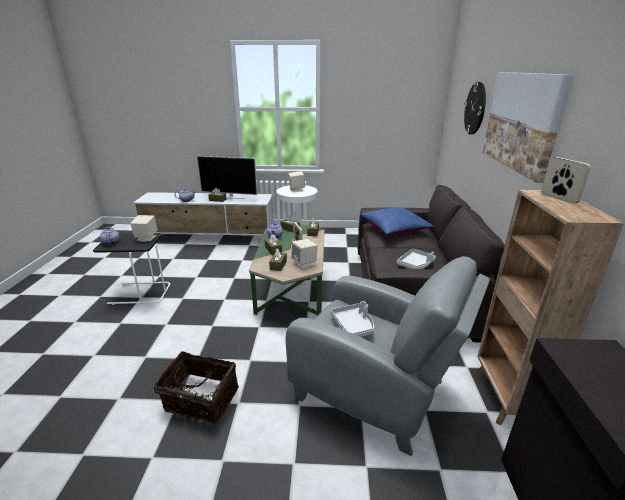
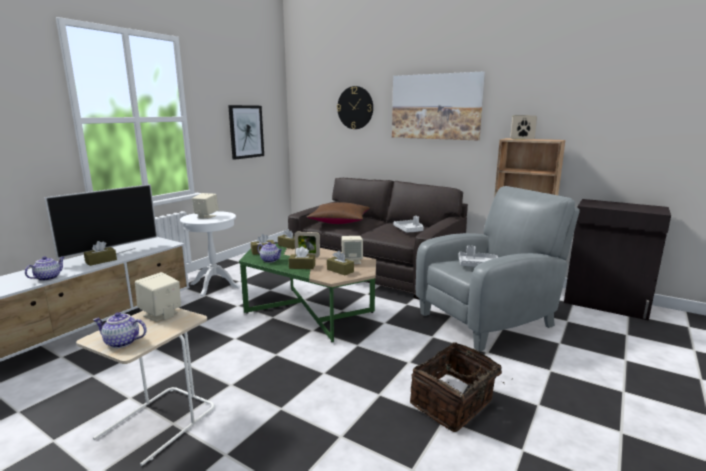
camera: 60 degrees left, 10 degrees down
(140, 293) = (158, 423): black side table -> beige side table
(383, 122) = (246, 131): none -> picture
(394, 229) = (339, 221): blue pillow -> brown pillow

